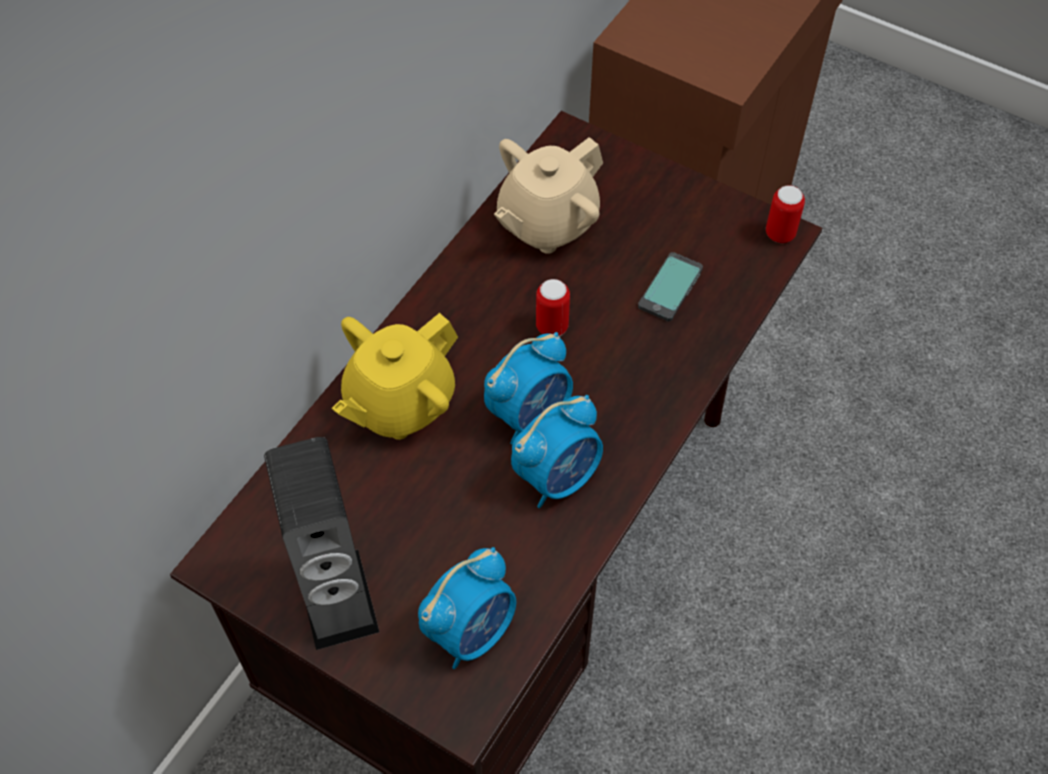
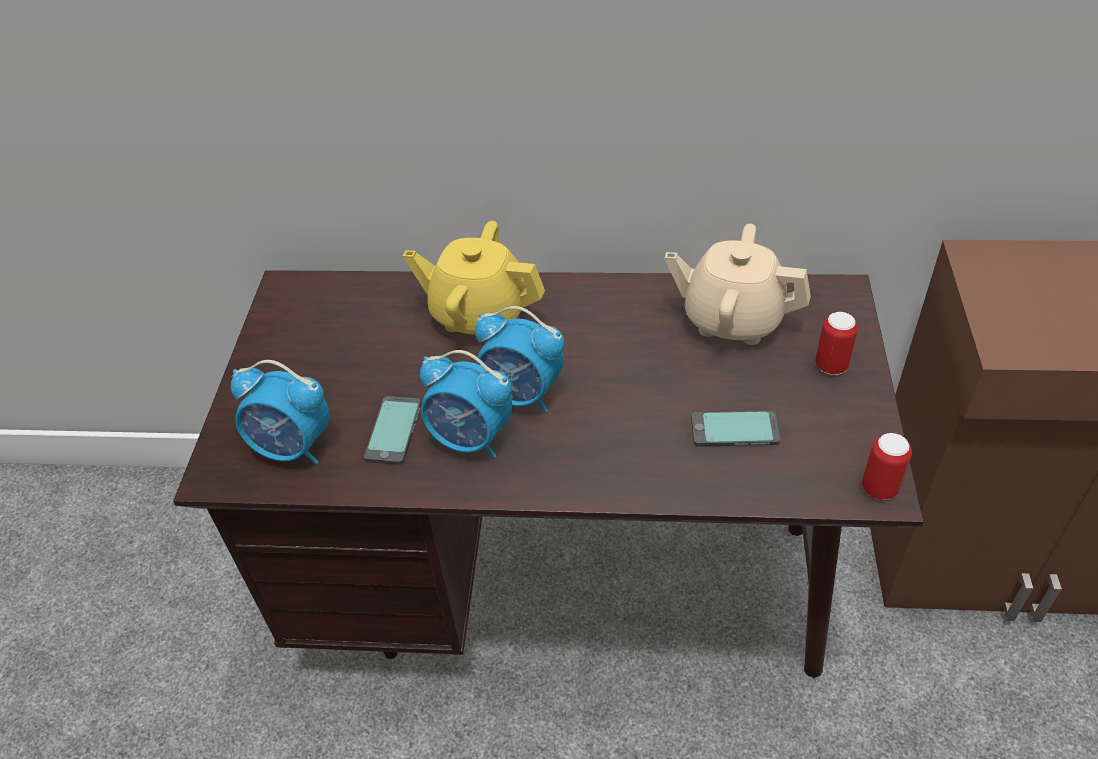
camera: 65 degrees right, 10 degrees down
(337, 598) = (285, 359): speaker -> none
(508, 535) = (394, 431): none -> phone
(552, 327) = (623, 369): can -> can (831, 366)

